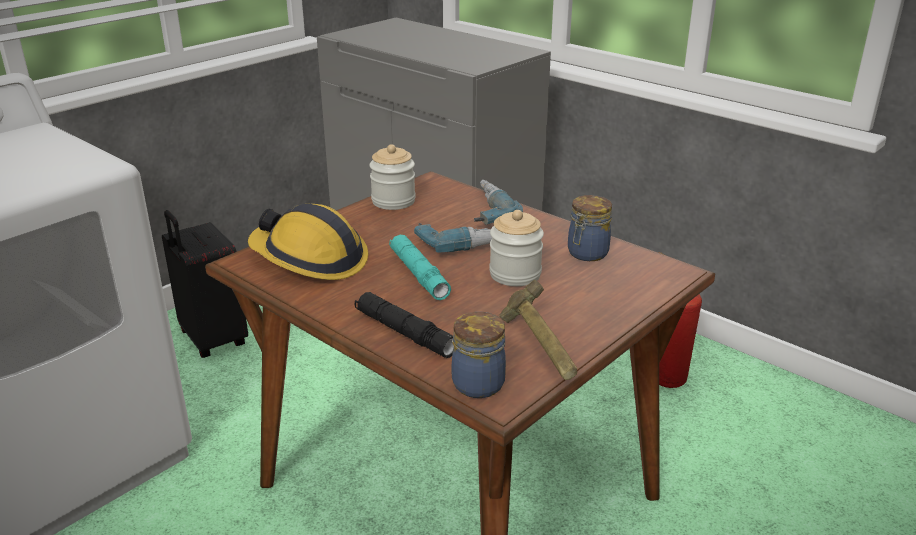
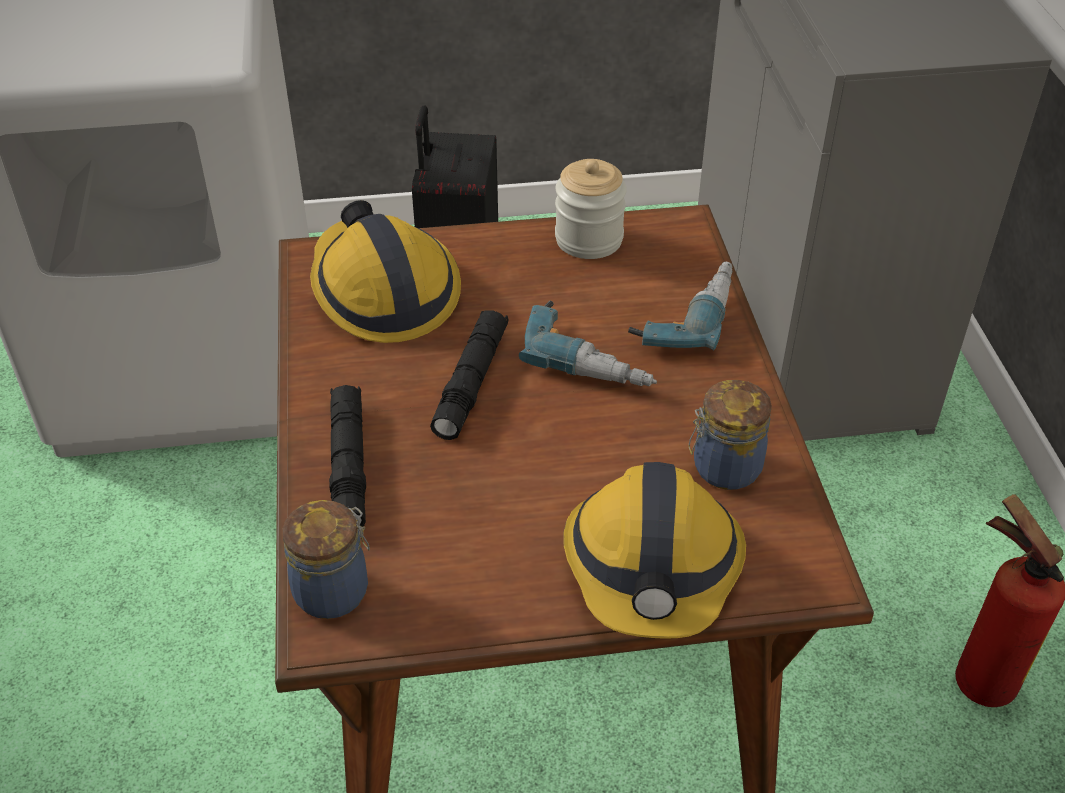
camera: 40 degrees right, 15 degrees up
(419, 274) = (471, 382): turquoise flashlight -> black flashlight
(515, 274) = (583, 449): jar -> none
(540, 350) = (458, 590): hammer -> none
(612, 299) = (653, 567): none -> hard hat

